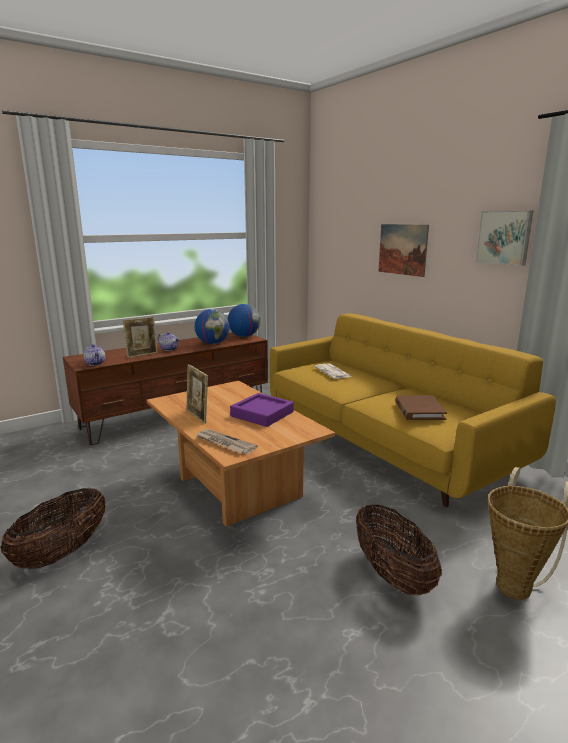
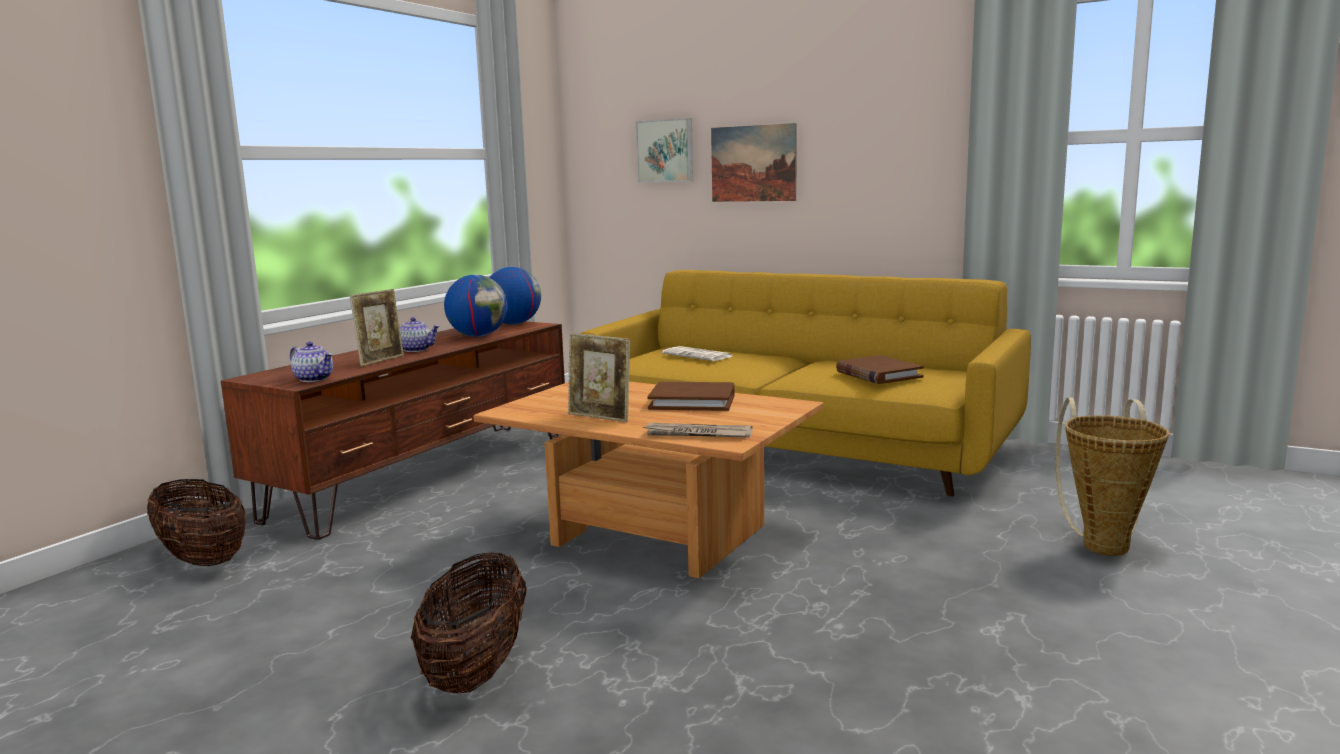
camera: 25 degrees left, 5 degrees down
(262, 414) = (692, 401): purple tray -> brown book
(392, 575) = (971, 570): basket -> basket (203, 559)
(504, 237) = (919, 132): picture -> picture (666, 151)

